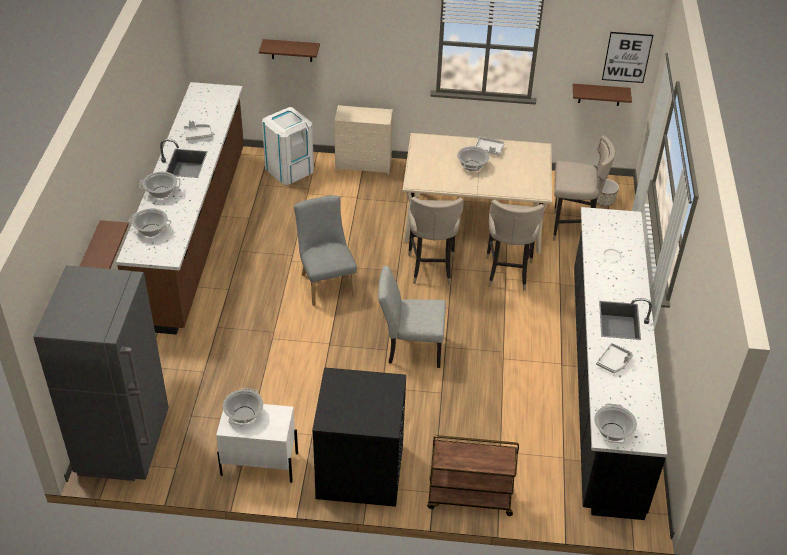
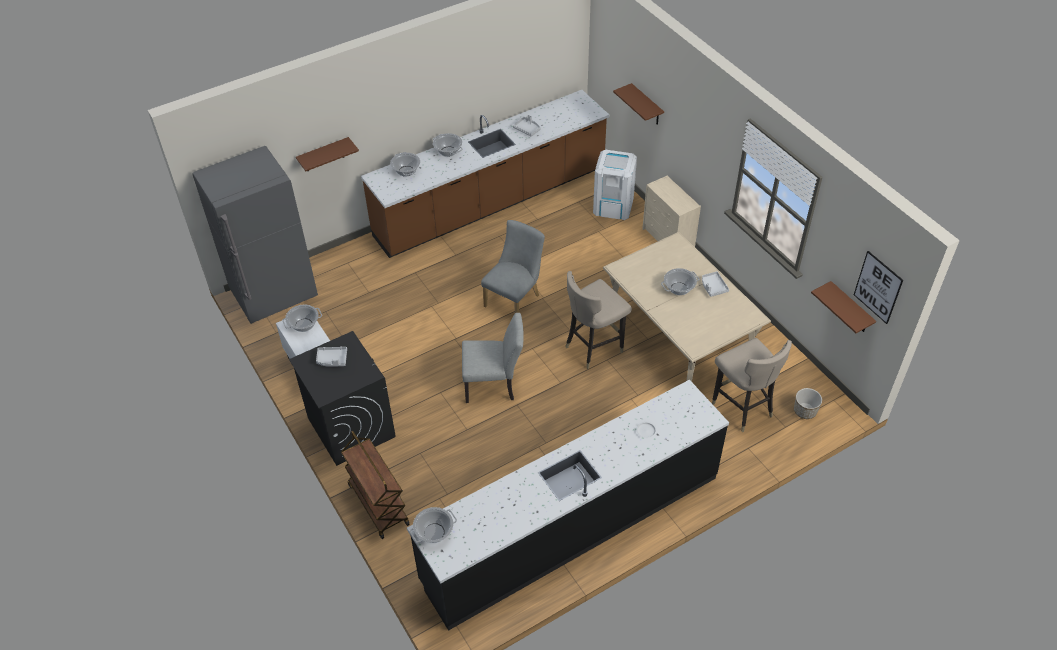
camera: 55 degrees right, 5 degrees up
(410, 348) = (494, 385): grey chair -> grey chair turned 120 degrees clockwise
(507, 273) = (639, 396): beige stool -> none
(614, 362) = (514, 495): grey tray -> grey tray (332, 359)

